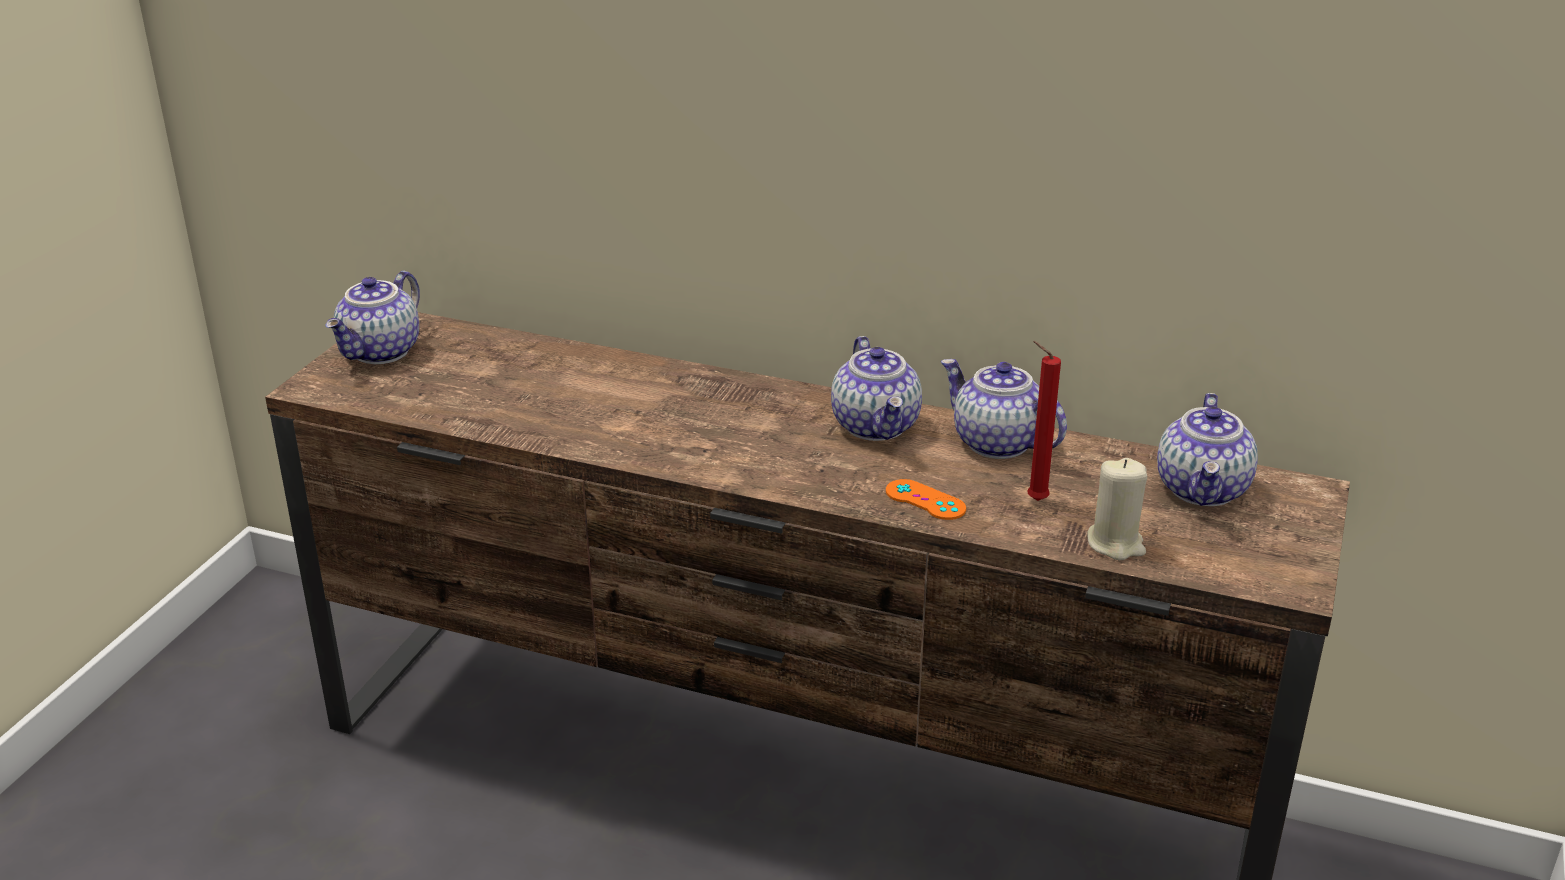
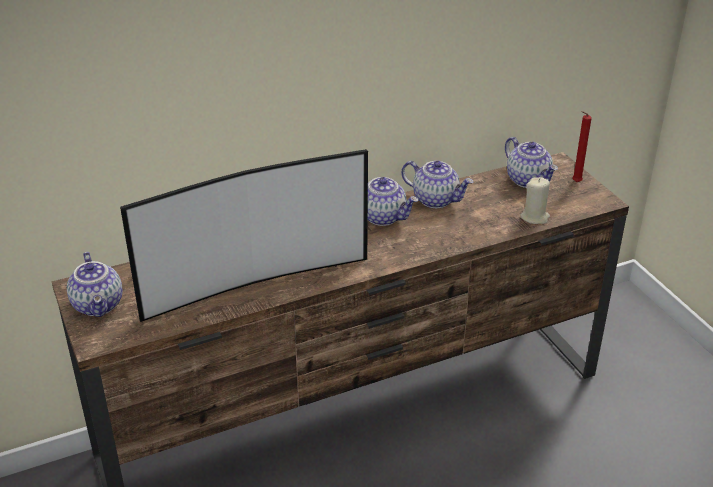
camera: 45 degrees left, 5 degrees up
(574, 417) = (254, 283): none -> television
(925, 500) = (450, 237): orange game controller -> none
(996, 443) = (436, 199): teapot -> teapot turned 150 degrees counterclockwise
(1033, 500) = (484, 215): red candle -> red candle (575, 182)

